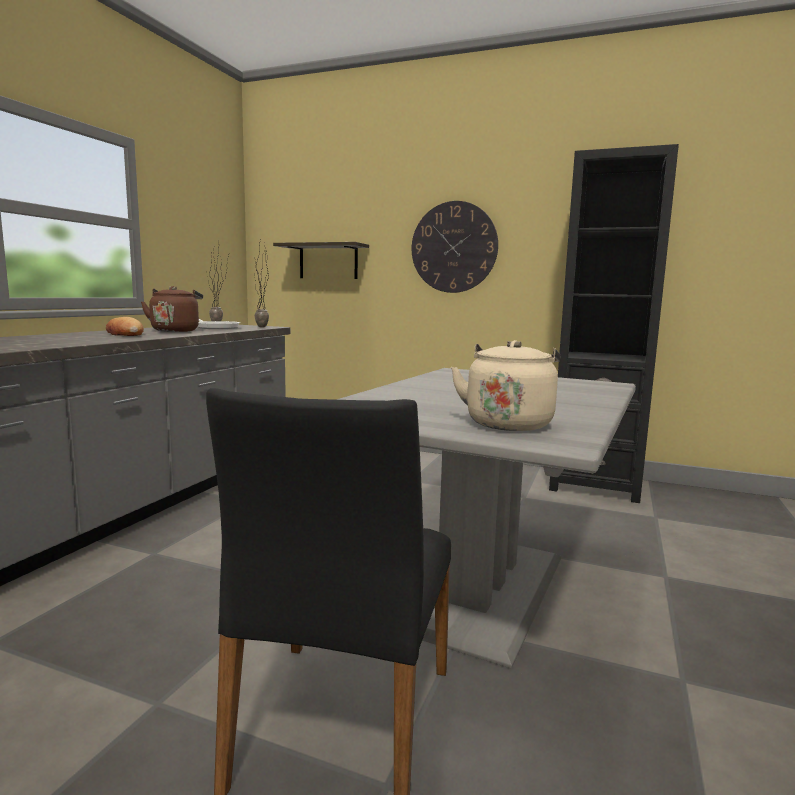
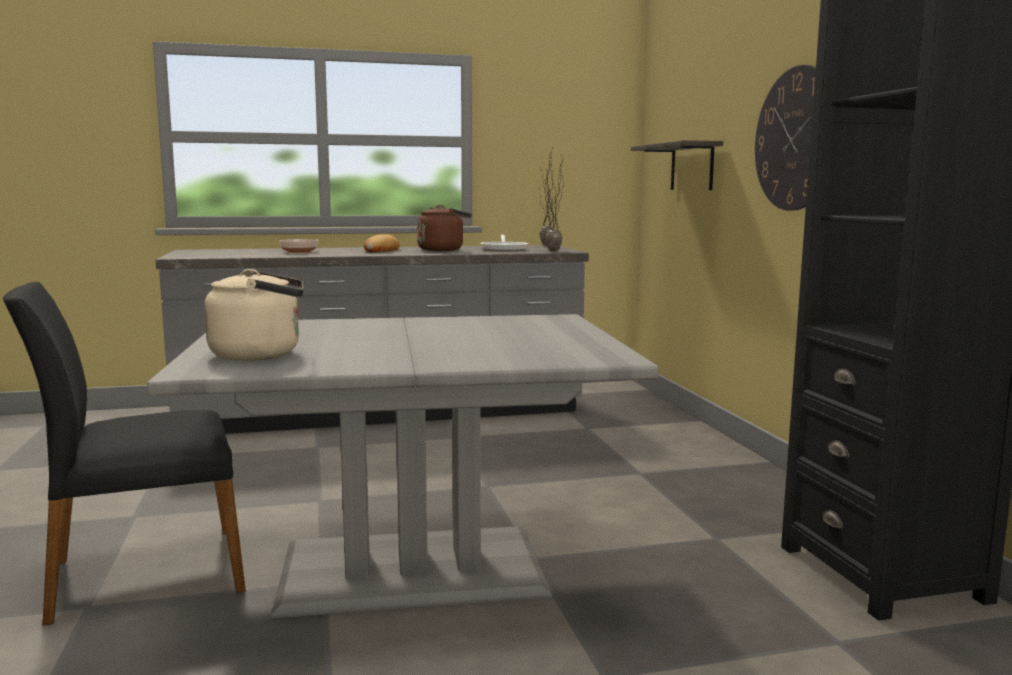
camera: 55 degrees right, 0 degrees up
(47, 340) = (299, 252): none -> bowl

